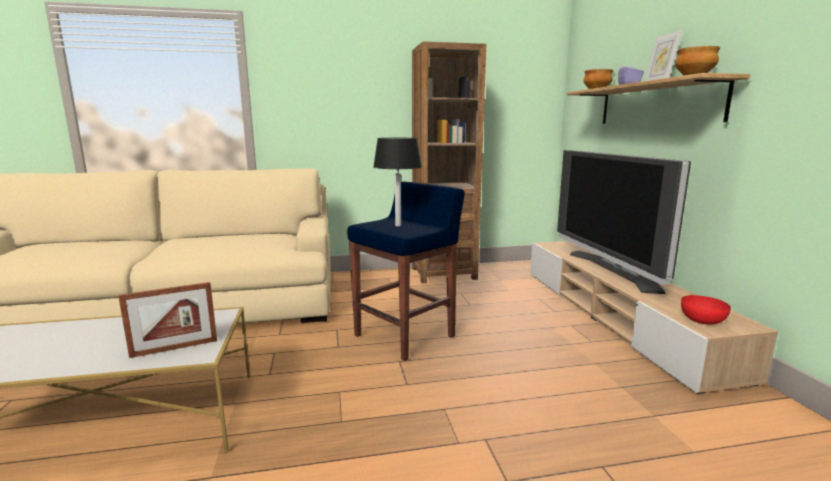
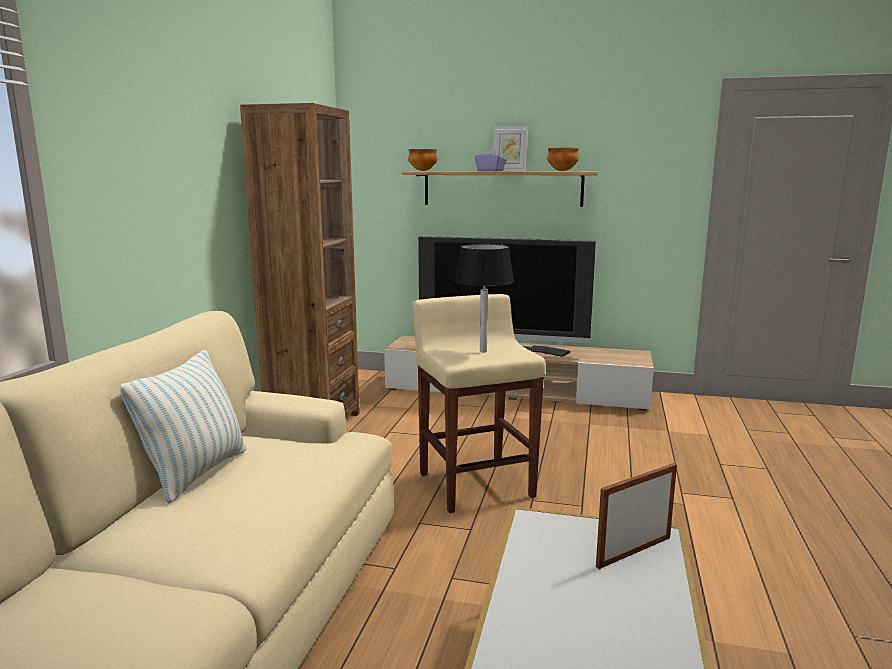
camera: 65 degrees left, 0 degrees up
(175, 348) = (634, 552): picture frame -> picture frame turned 120 degrees counterclockwise
(232, 236) = (196, 473): none -> pillow
(406, 335) = (475, 484): blue stool -> beige stool
(702, 320) = (624, 359): red bowl -> none

